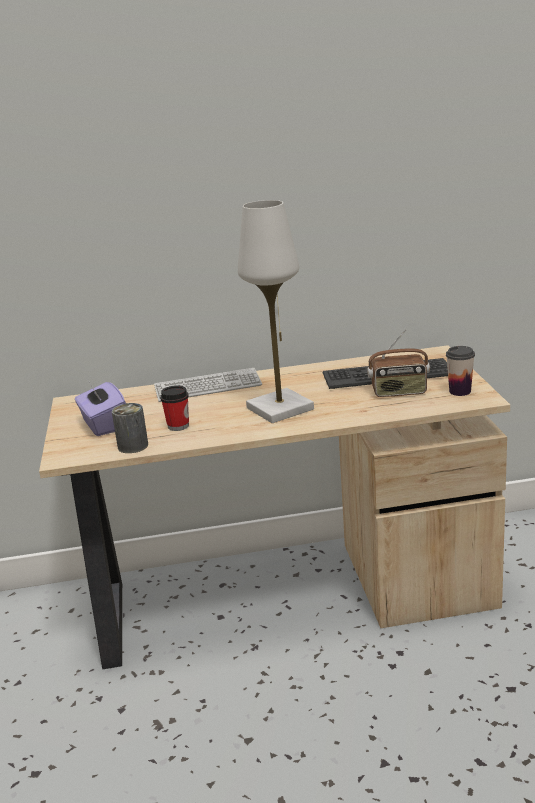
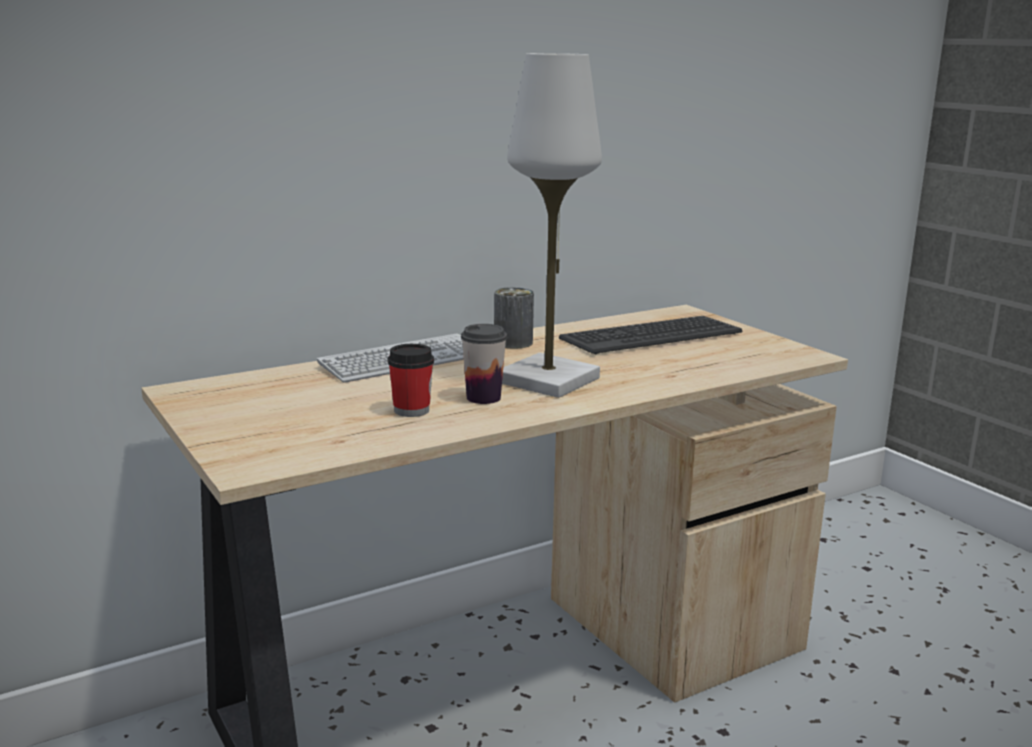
camera: 25 degrees left, 5 degrees down
(103, 425) = (277, 417): purple tissue box -> none
(133, 446) = (363, 441): can -> can (513, 342)
(399, 392) = (692, 354): radio -> none
(460, 391) = (769, 349): cup -> cup (483, 398)

